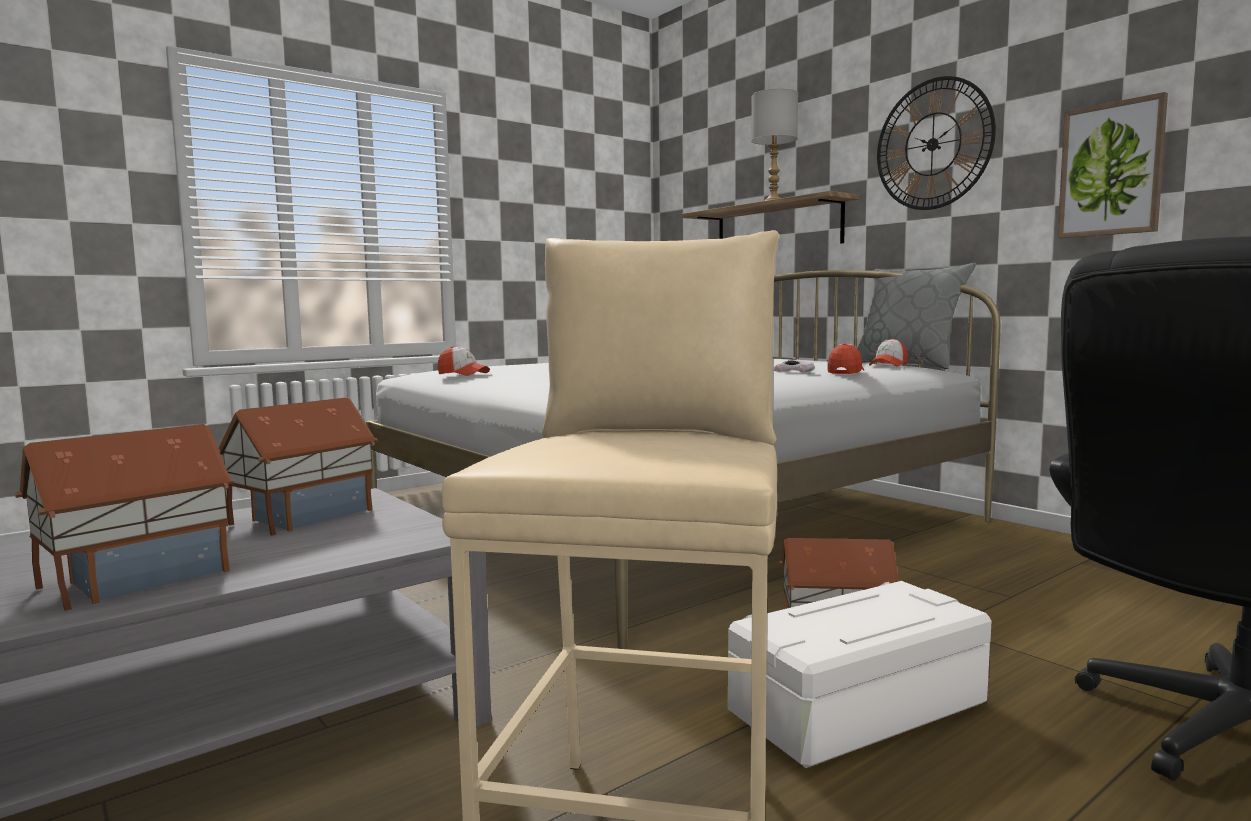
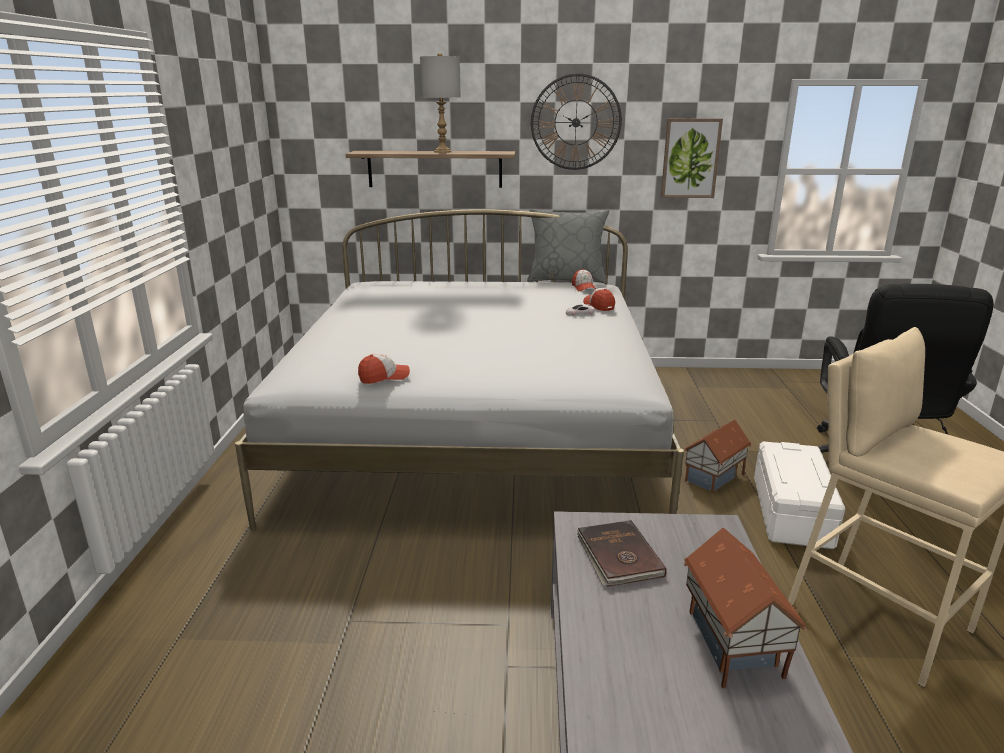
camera: 50 degrees left, 15 degrees up
(302, 517) = (618, 557): toy house -> brown book

